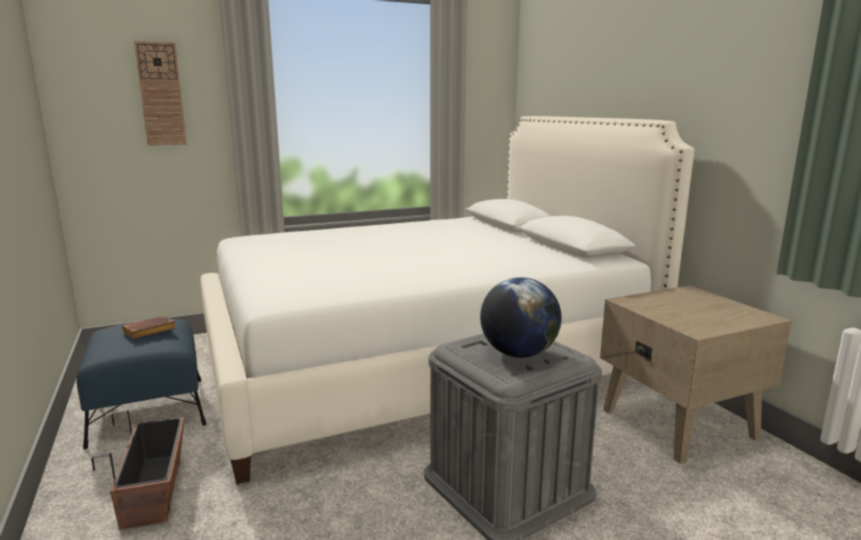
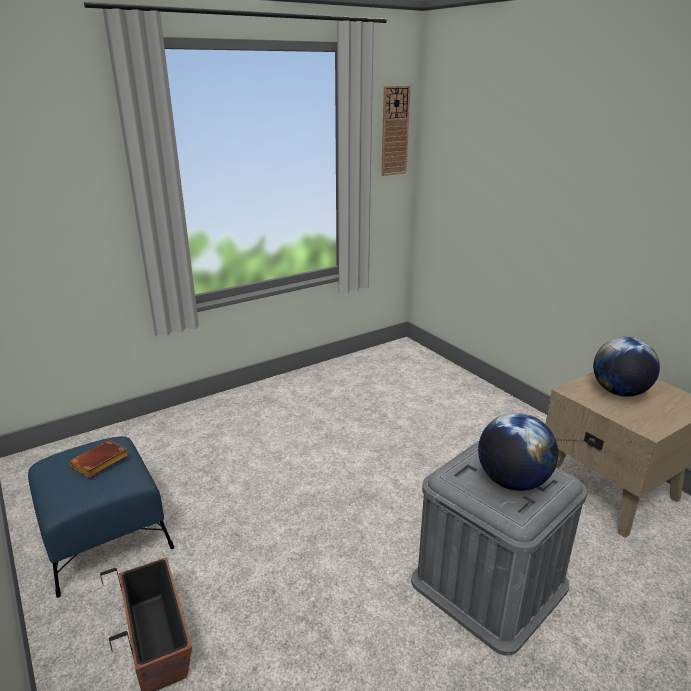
camera: 10 degrees left, 10 degrees up
(161, 94) = (51, 178): wall clock -> wall clock (394, 131)
(420, 361) = (356, 439): white bed -> none
(679, 304) = (619, 392): none -> globe

